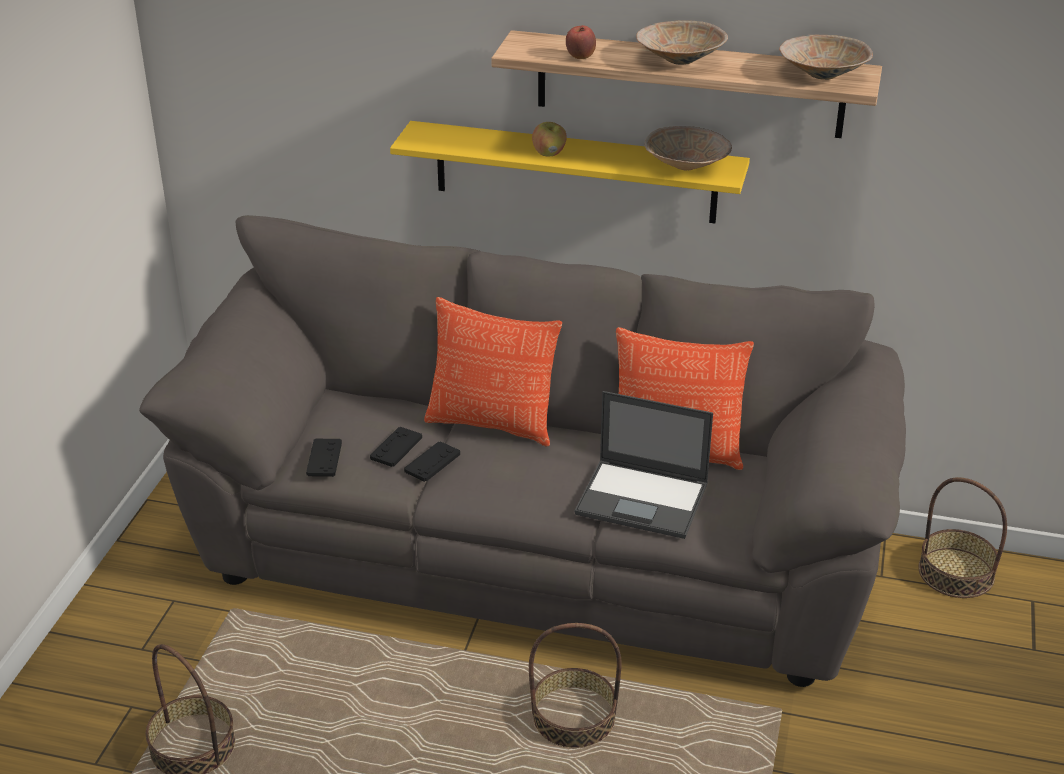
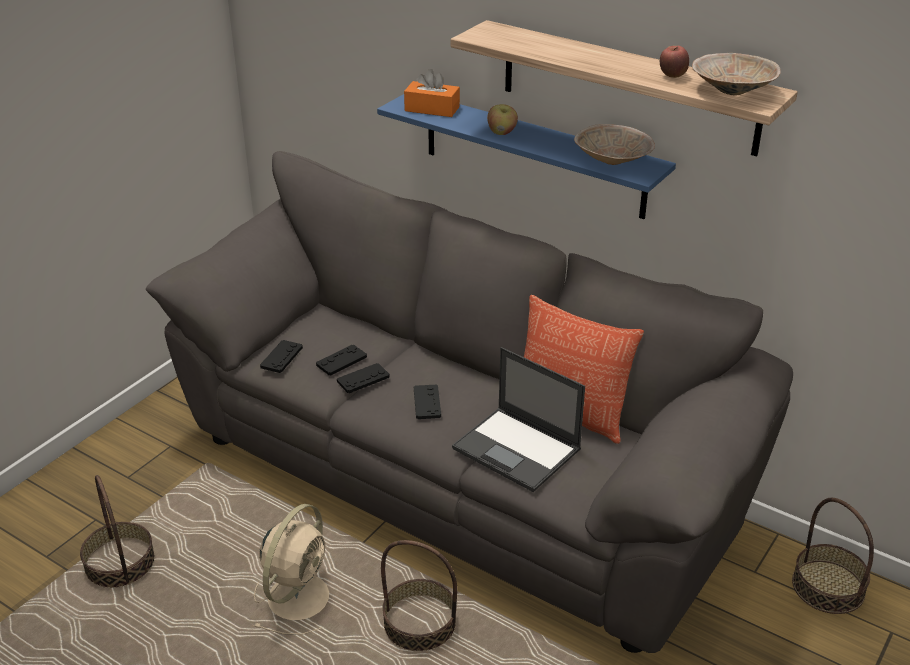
camera: 20 degrees right, 0 degrees up
(426, 724) = (300, 595): none -> beige fan
(452, 138) = (432, 109): none -> orange tissue box
(492, 424) = (430, 358): orange pillow -> none
(518, 472) = (427, 403): none -> black game controller
(575, 172) = (533, 154): yellow shelf -> blue shelf
(580, 57) = (525, 48): apple -> apple (672, 76)
(678, 60) = (609, 61): beige bowl -> none

